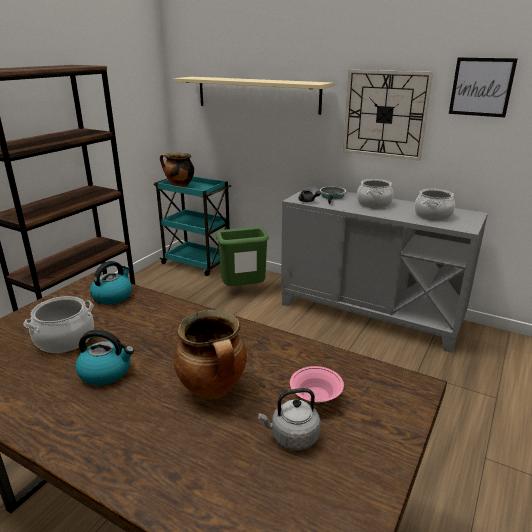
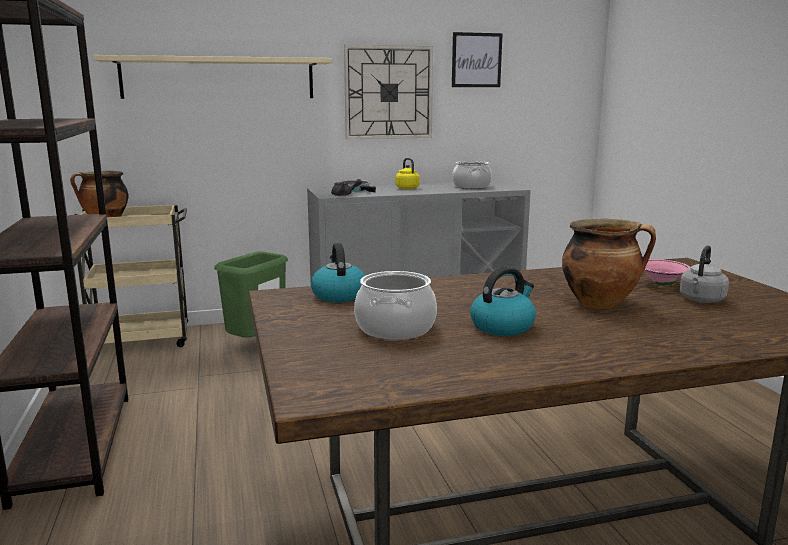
camera: 45 degrees left, 10 degrees down
(197, 263) = (142, 340): turquoise cart -> beige cart
(373, 204) = (406, 188): cooking pot -> yellow kettle

